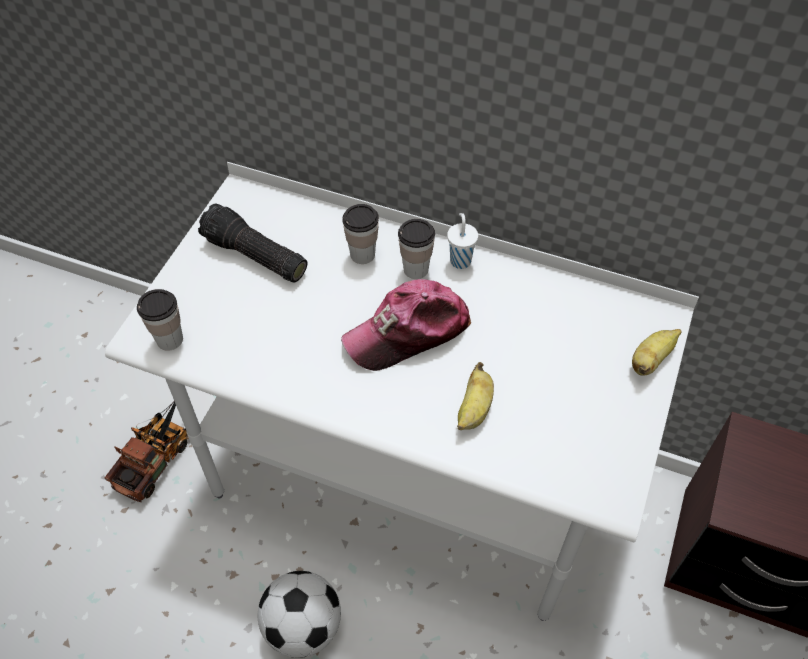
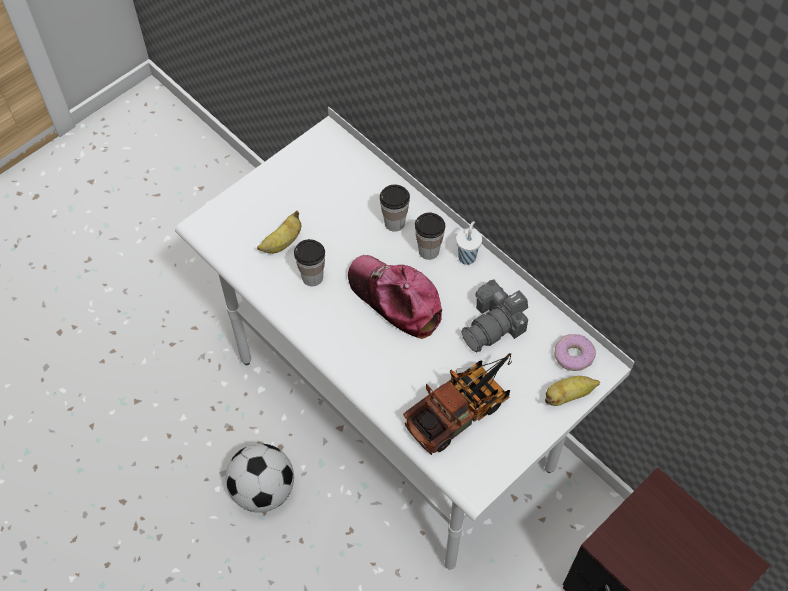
camera: 25 degrees right, 5 degrees up
(158, 457) = (214, 312): toy truck -> toy truck (462, 409)
(169, 339) = (222, 236): cup -> cup (312, 277)
(253, 257) = (312, 193): flashlight -> none
(408, 332) = (395, 299): cap -> cap turned 45 degrees clockwise
(474, 410) = (411, 378): banana -> banana (282, 243)
(530, 318) = (494, 325): none -> camera
(629, 317) = (573, 355): none -> donut

